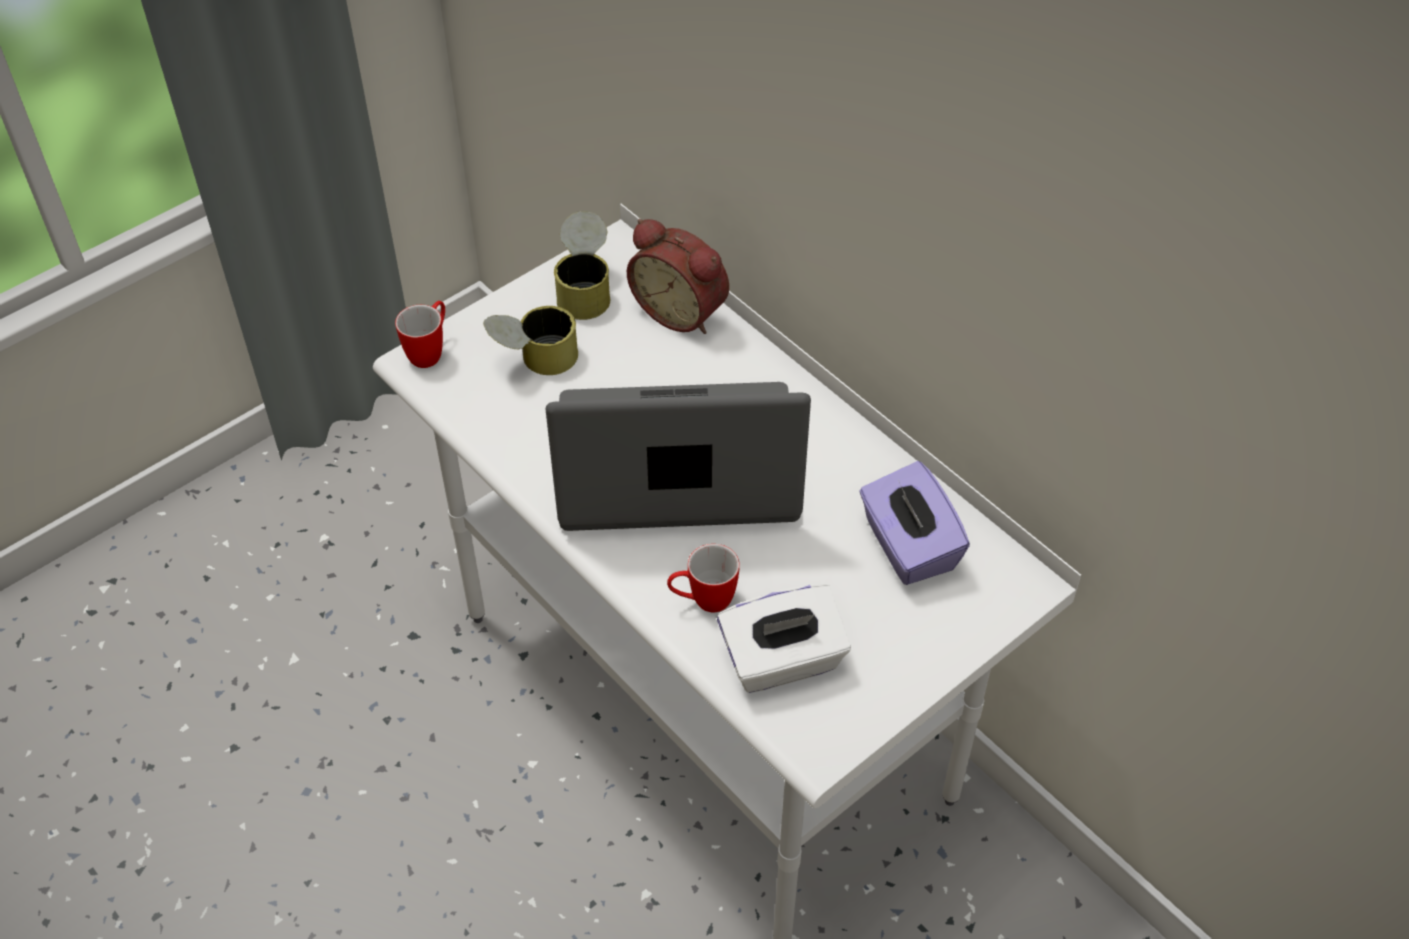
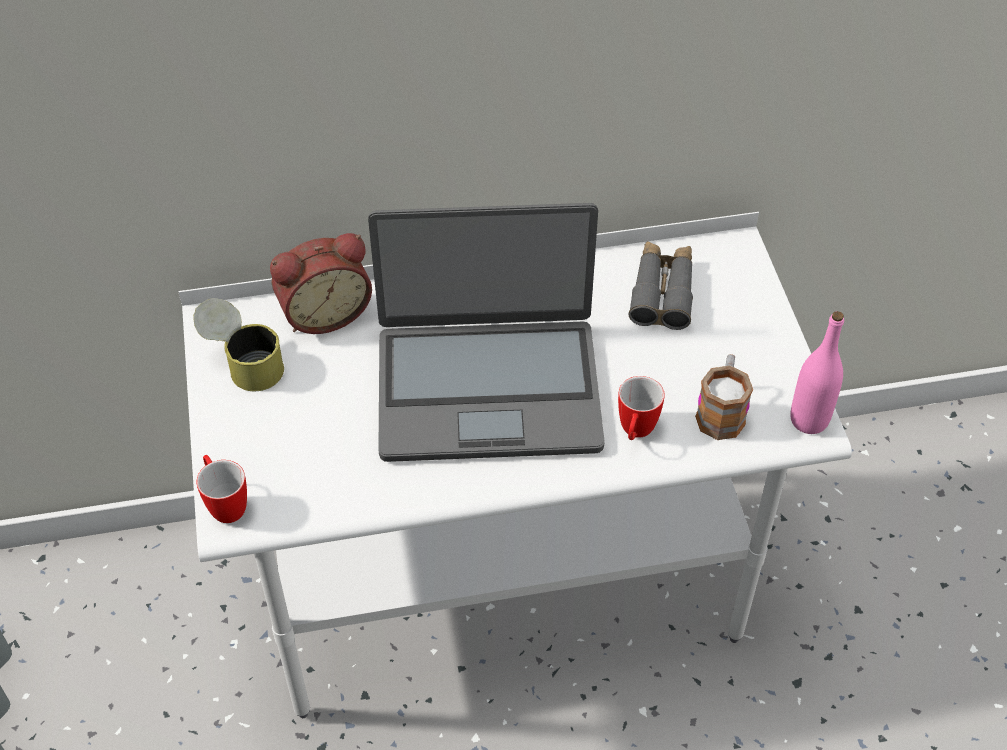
camera: 60 degrees left, 0 degrees up
(534, 361) = (299, 433): can -> none
(677, 465) = (488, 389): laptop -> laptop turned 120 degrees counterclockwise
(782, 661) = (721, 411): white tissue box -> mug
(826, 743) = (809, 420): none -> pink bottle
(908, 546) = (662, 292): purple tissue box -> grey binoculars

